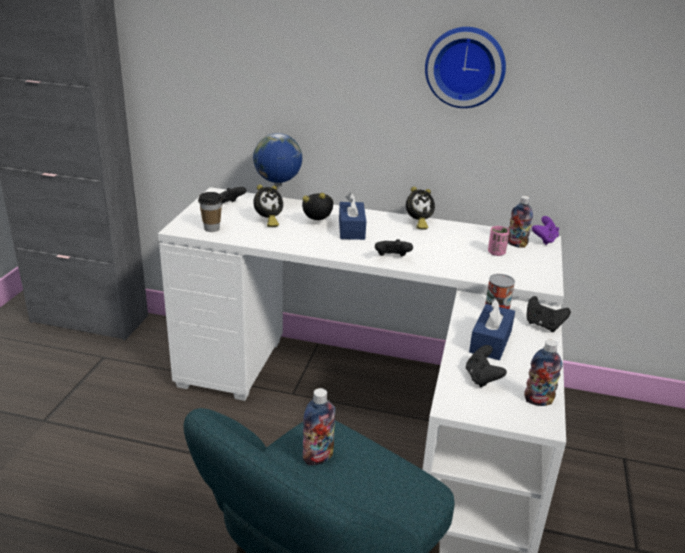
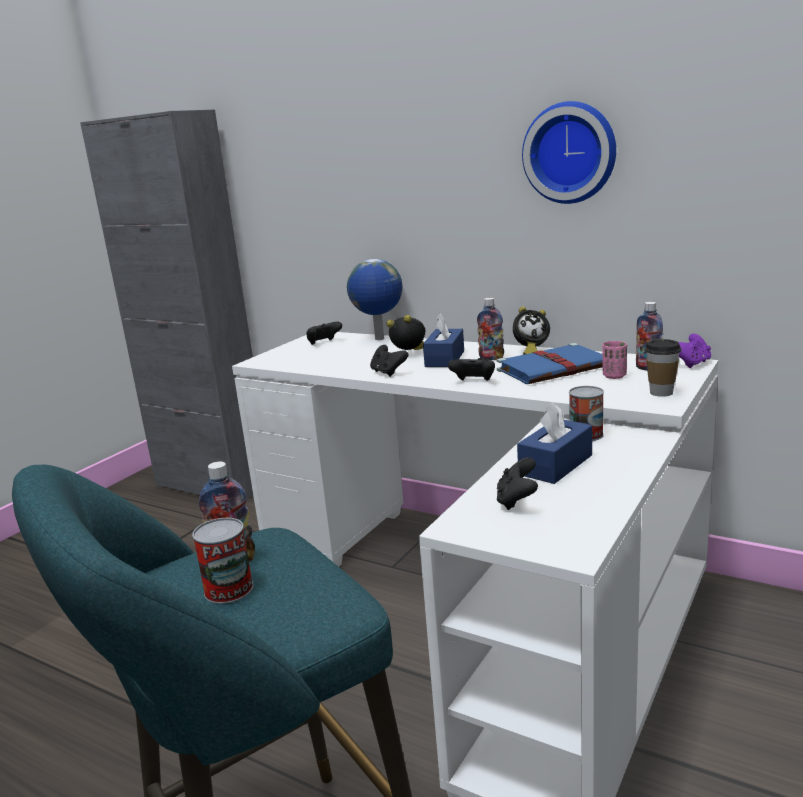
camera: 20 degrees right, 10 degrees down
(211, 228) = (289, 361): cup -> cup (661, 392)
(268, 221) = (355, 354): alarm clock -> none
(334, 484) = (228, 589): none -> can
(447, 243) = (555, 368): none -> blue book
(538, 400) = (581, 527): bottle -> bottle (491, 358)
(543, 325) = (642, 450): black game controller -> black game controller (388, 372)

